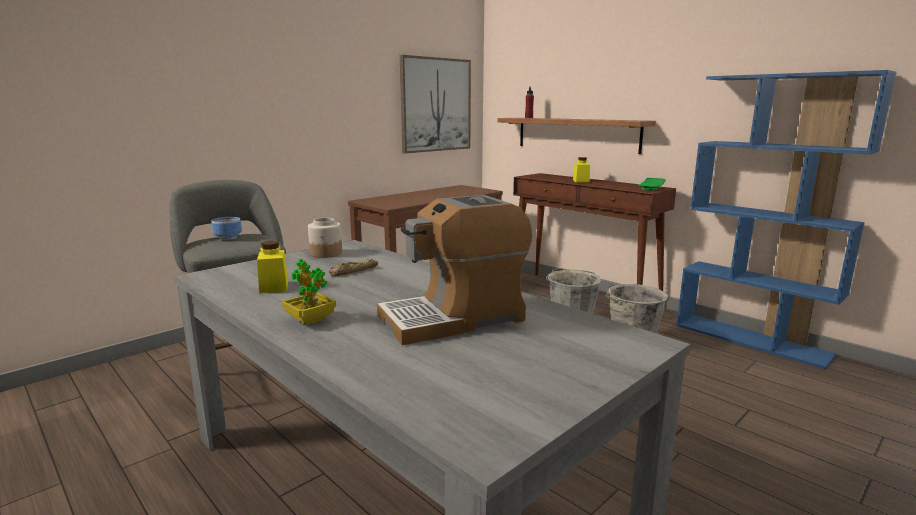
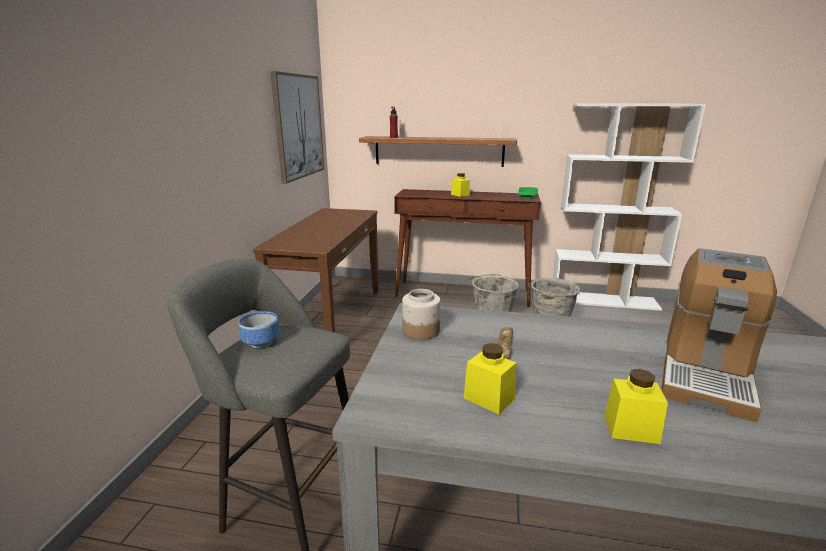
camera: 35 degrees left, 5 degrees up
(310, 320) = (631, 429): potted plant -> yellow jar
(752, 340) = (604, 300): blue bookcase -> white bookcase

